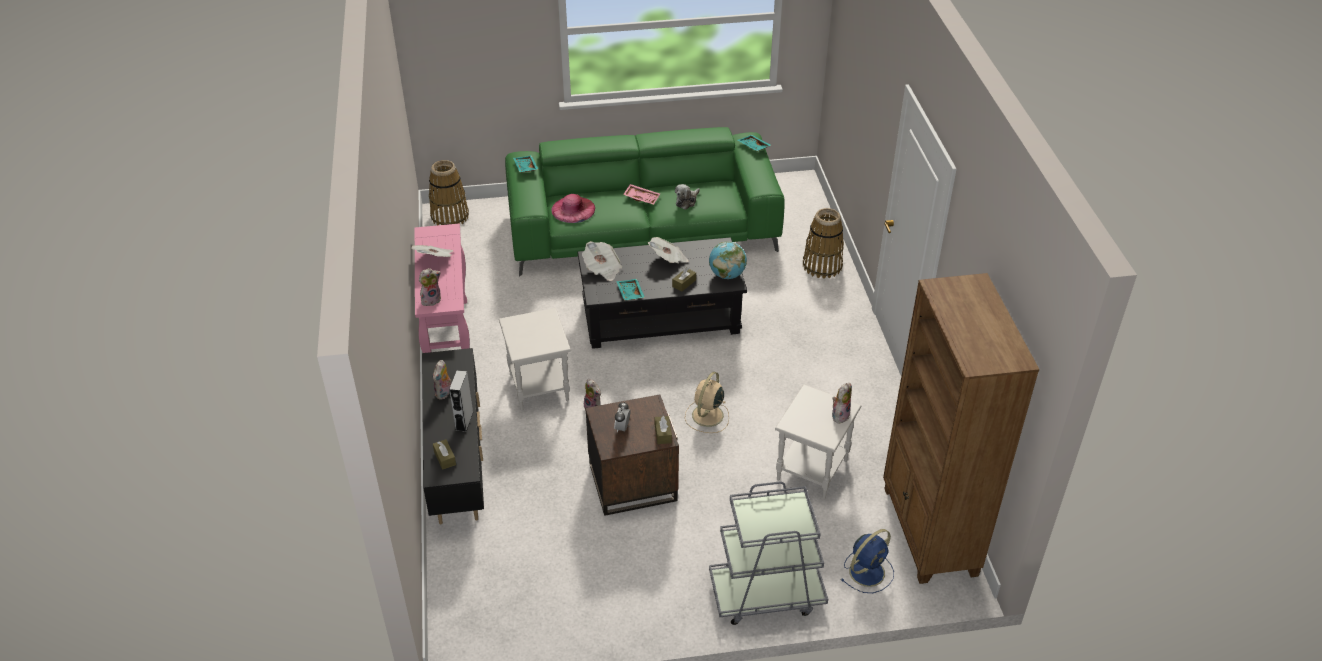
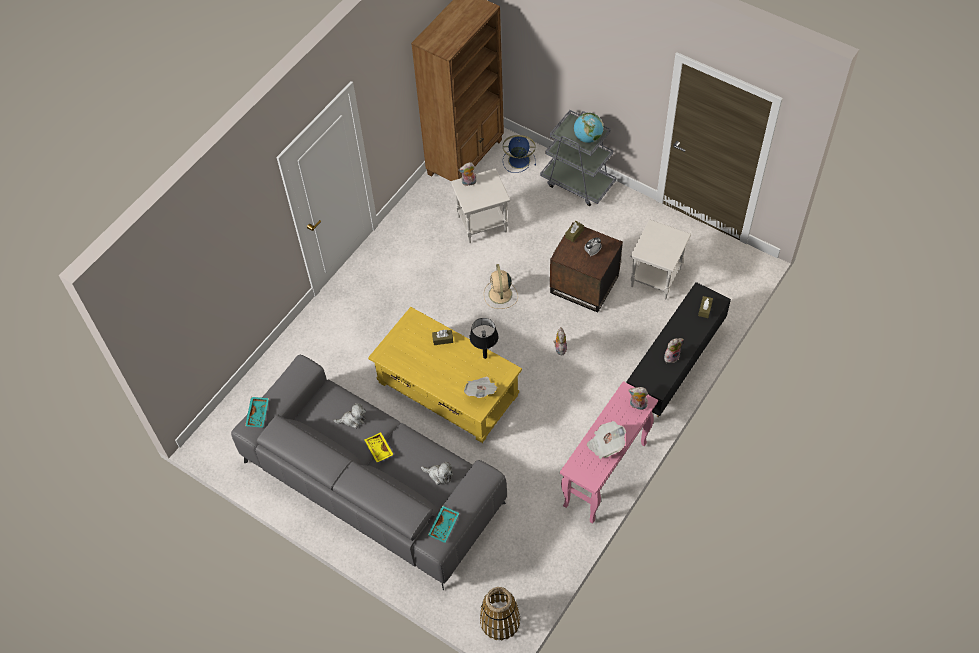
camera: 135 degrees left, 15 degrees up
(464, 421) = (674, 327): grey speaker -> none
(537, 387) = (579, 390): white side table -> white side table (656, 278)
(573, 209) = (439, 475): pink hat -> plush toy
(629, 293) = (485, 356): turquoise tray -> black table lamp
(642, 198) = (378, 449): pink tray -> yellow tray
(642, 229) = (373, 483): green sofa -> grey sofa
(661, 316) = (447, 388): black coffee table -> yellow coffee table
(668, 259) = (430, 367): newspaper -> none
(707, 416) = (500, 295): beige fan -> beige fan turned 105 degrees clockwise
(727, 275) = (409, 326): globe -> globe (587, 138)
(822, 266) = (299, 351): basket -> none

